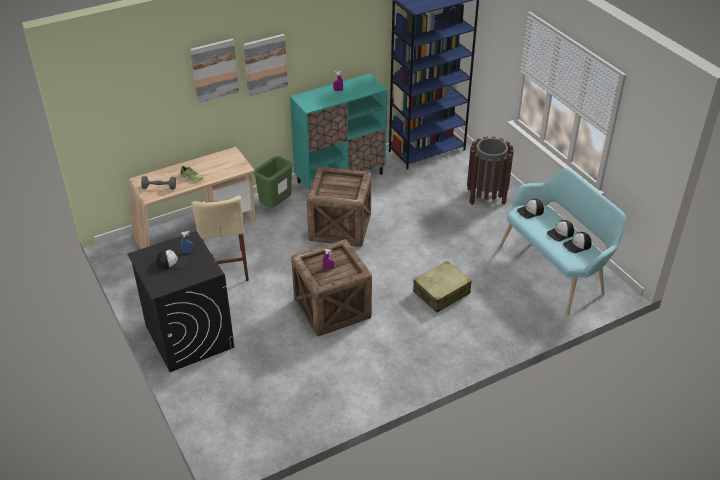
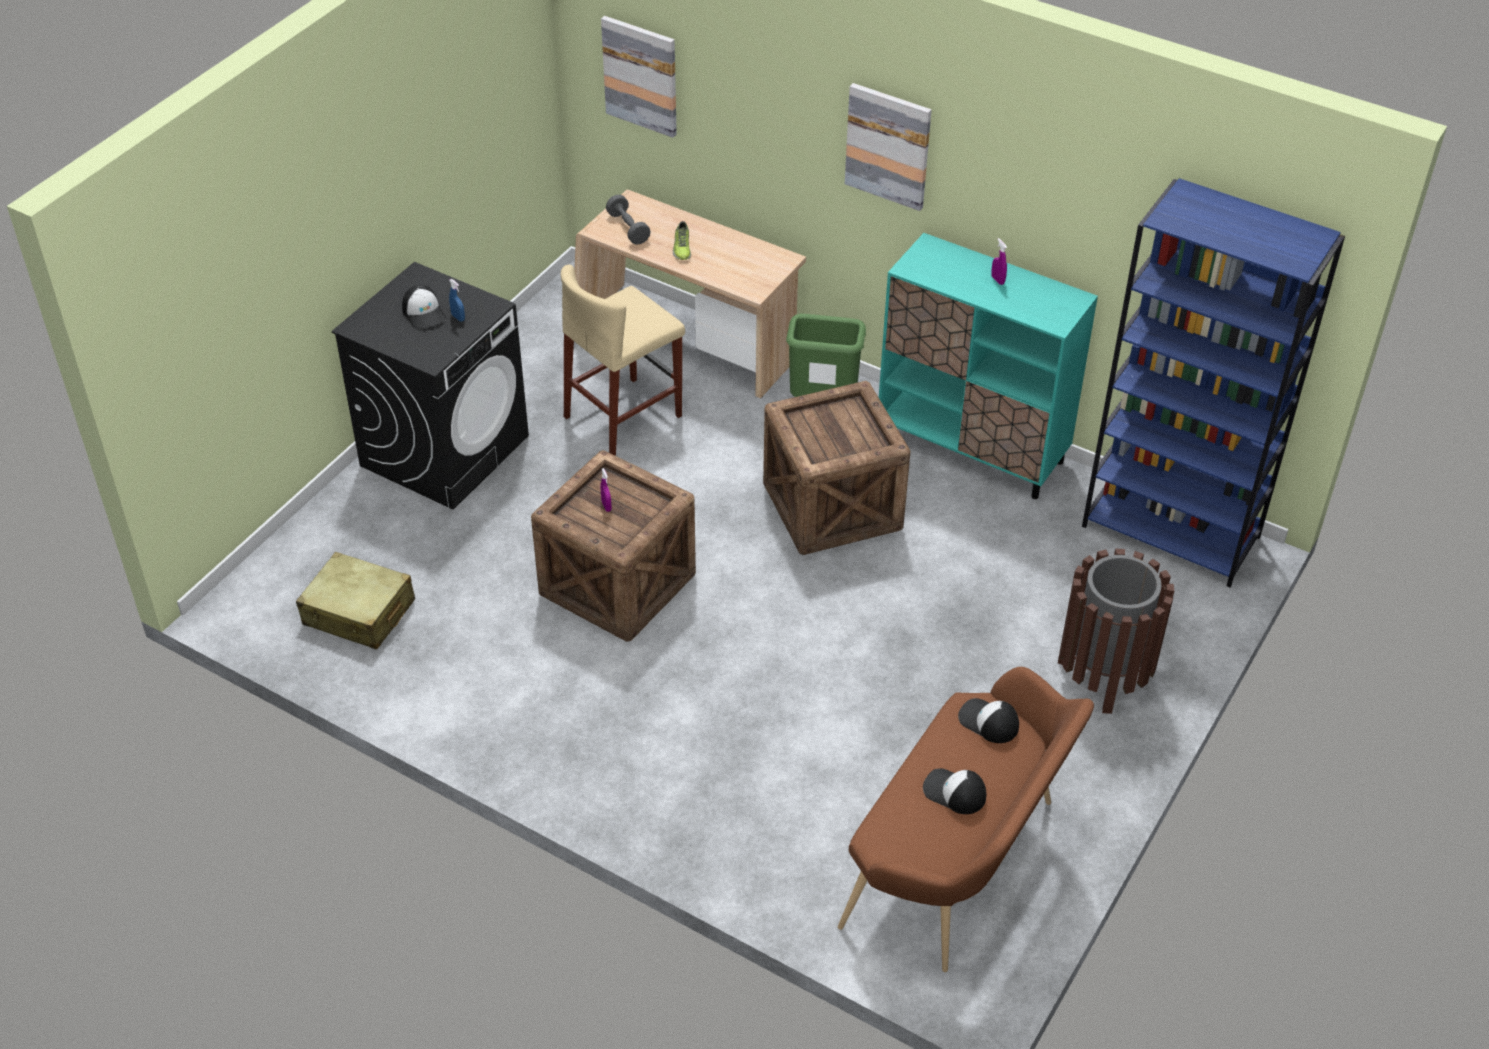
camera: 60 degrees right, 5 degrees up
(214, 70) = (795, 98): picture -> picture (641, 75)
(441, 293) = (762, 713): beige suitcase -> beige suitcase (359, 613)
(555, 270) = (960, 866): turquoise bench -> brown bench
(577, 245) = (936, 831): cap -> none

